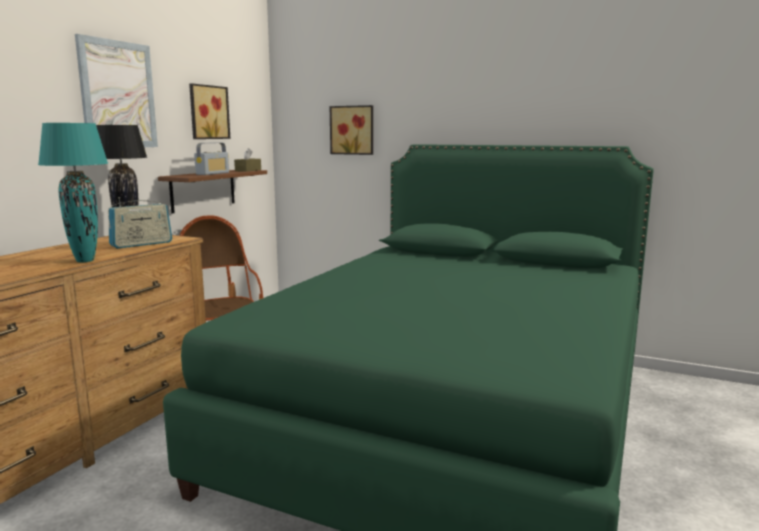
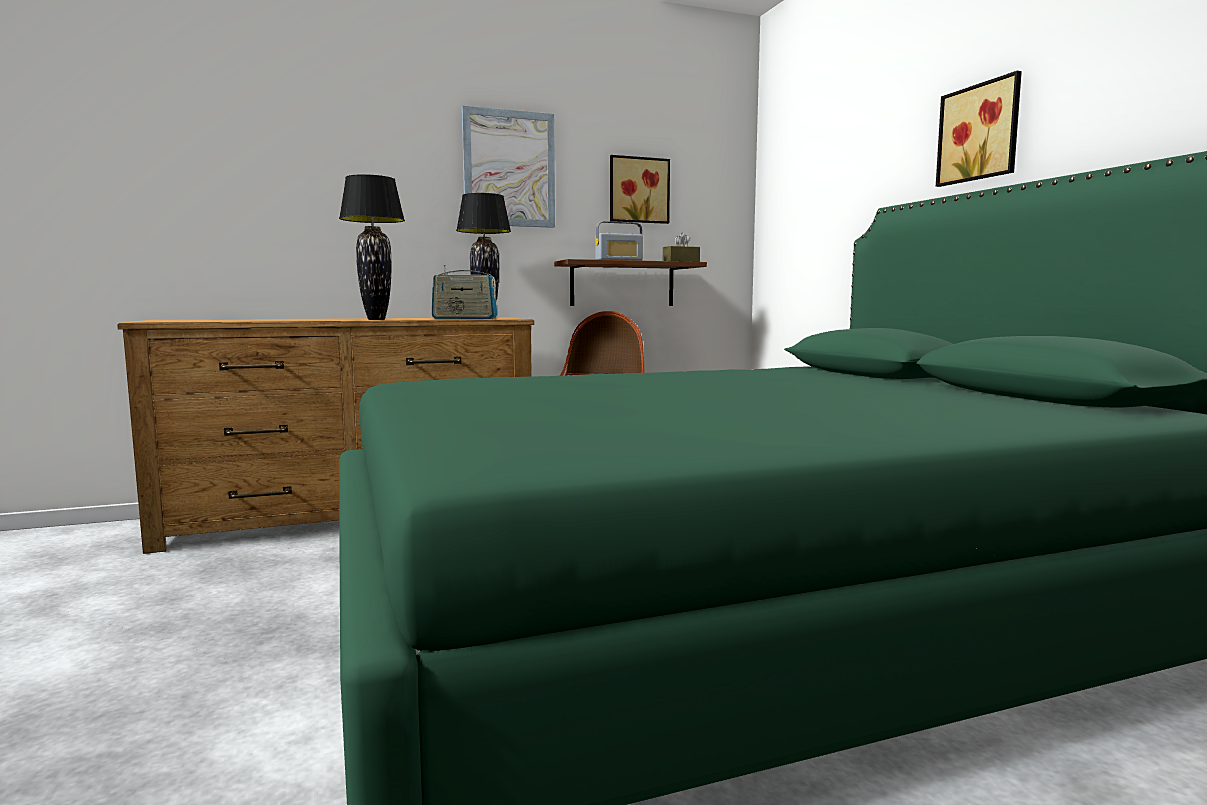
camera: 45 degrees right, 5 degrees down
(84, 261) = (375, 319): turquoise table lamp -> black table lamp
(352, 130) = (830, 201): picture -> picture (981, 133)

